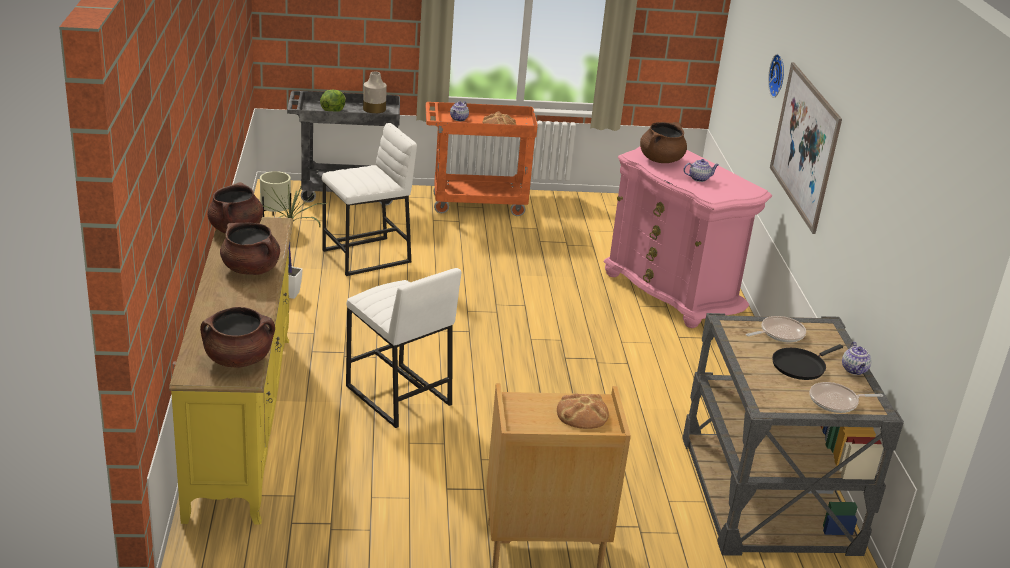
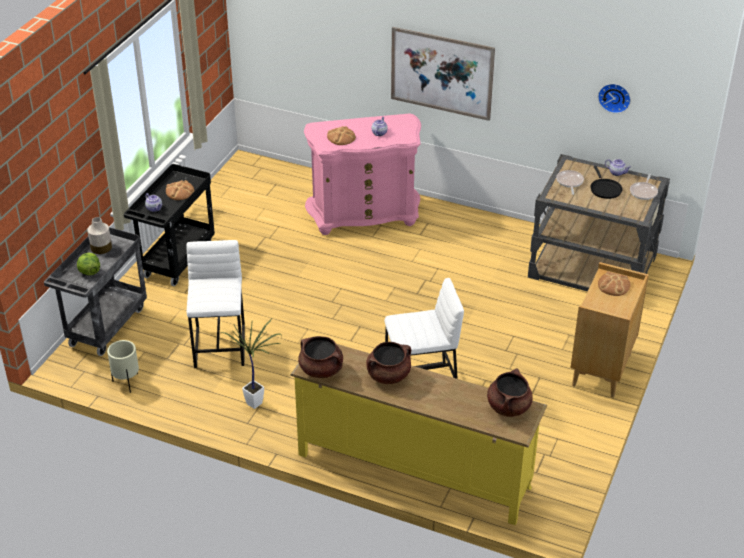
camera: 60 degrees left, 10 degrees up
(474, 206) = (176, 263): orange cart -> black cart
(661, 160) = (341, 137): brown cooking pot -> bread
(779, 75) = (369, 39): wall clock -> wall clock (614, 97)

